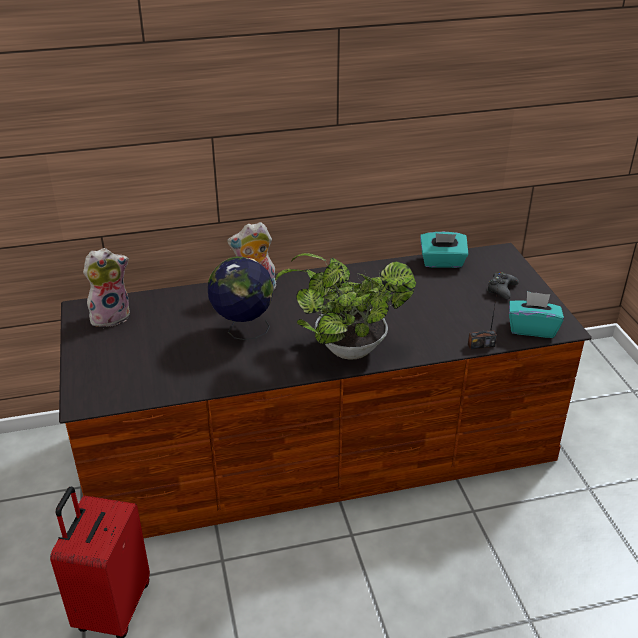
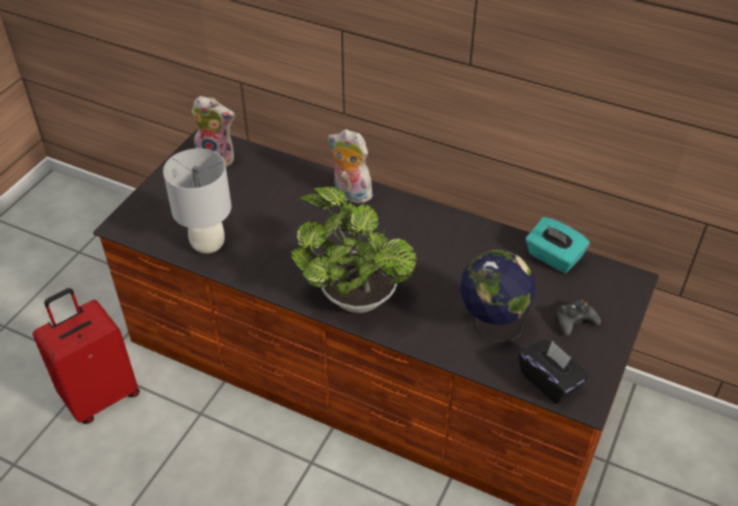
camera: 40 degrees right, 10 degrees up
(186, 375) = (210, 245): none -> grey table lamp
(243, 330) = (296, 228): globe -> globe (491, 324)
(481, 345) = (477, 367): radio -> none
(532, 328) = (549, 381): turquoise tissue box -> black tissue box

